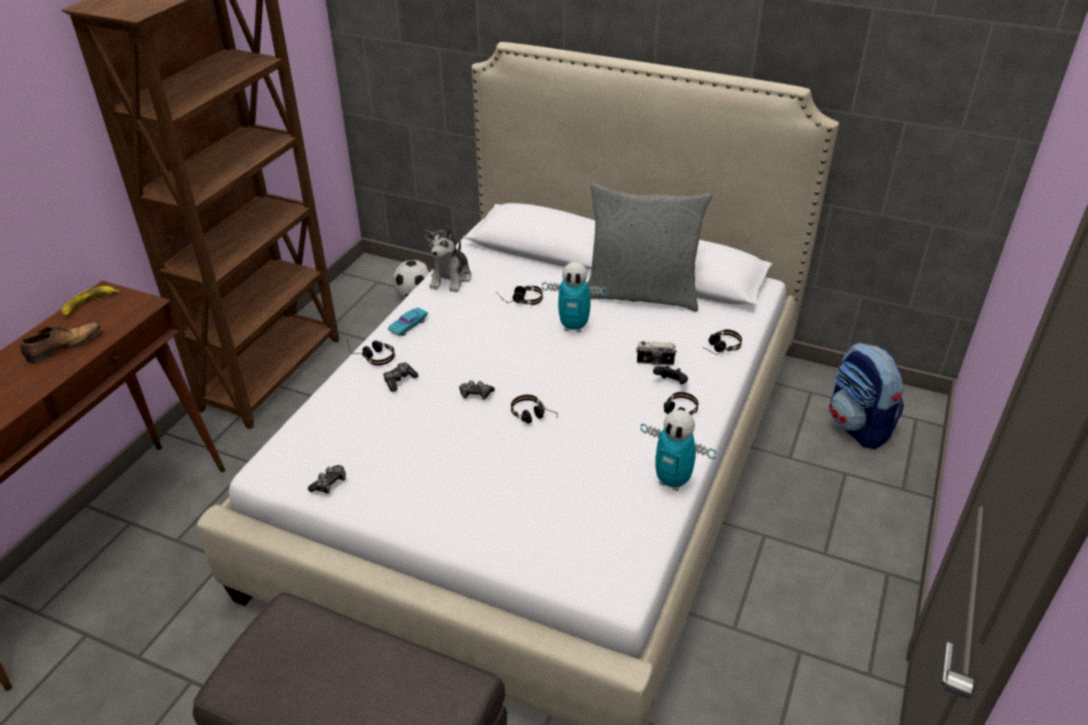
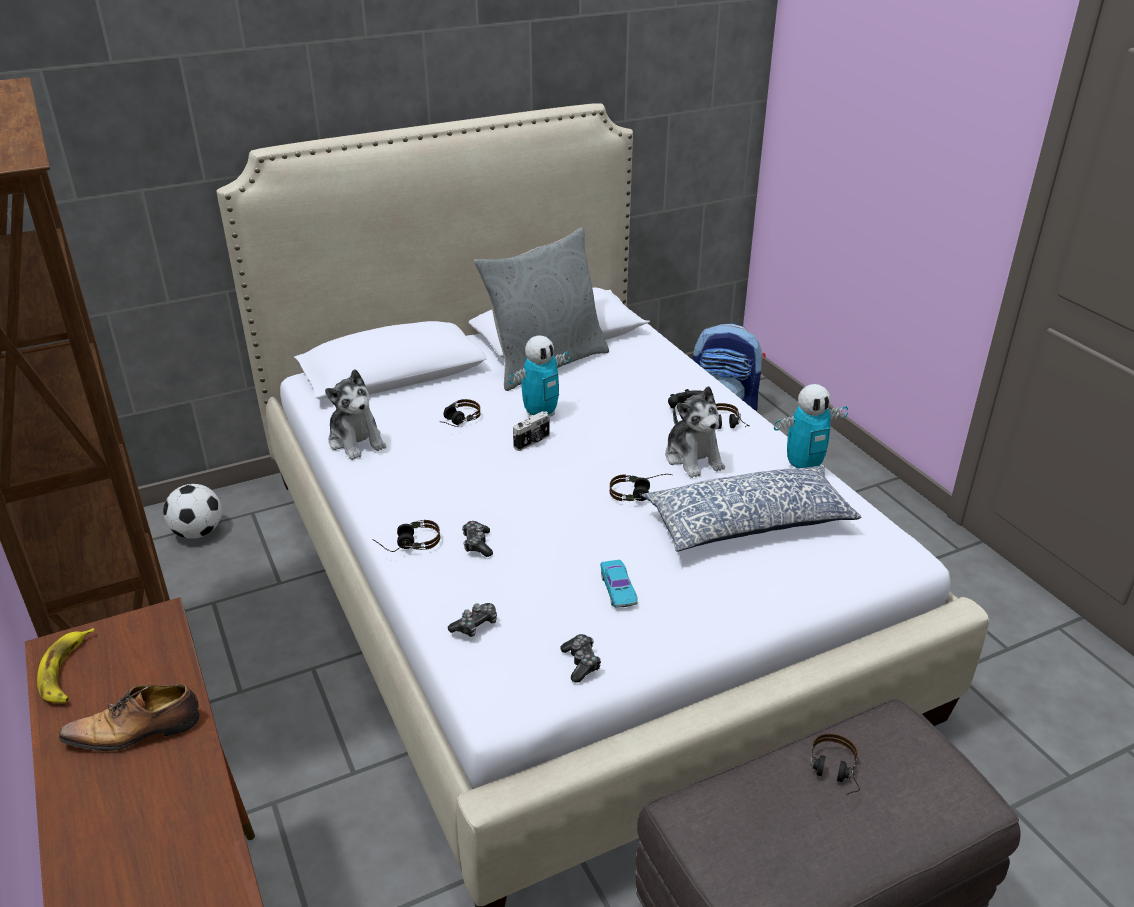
camera: 50 degrees left, 5 degrees down
(63, 347) = (136, 731): shoe -> shoe turned 105 degrees counterclockwise
(408, 325) = (392, 499): turquoise toy car -> turquoise toy car (618, 588)
(476, 394) = (565, 509): game controller -> game controller (475, 625)
(561, 488) = (750, 524): none -> pillow
(611, 420) = (693, 458): none -> plush toy
(655, 362) = (647, 402): camera -> camera (533, 442)
(718, 348) = (669, 368): headphones -> headphones (833, 775)

